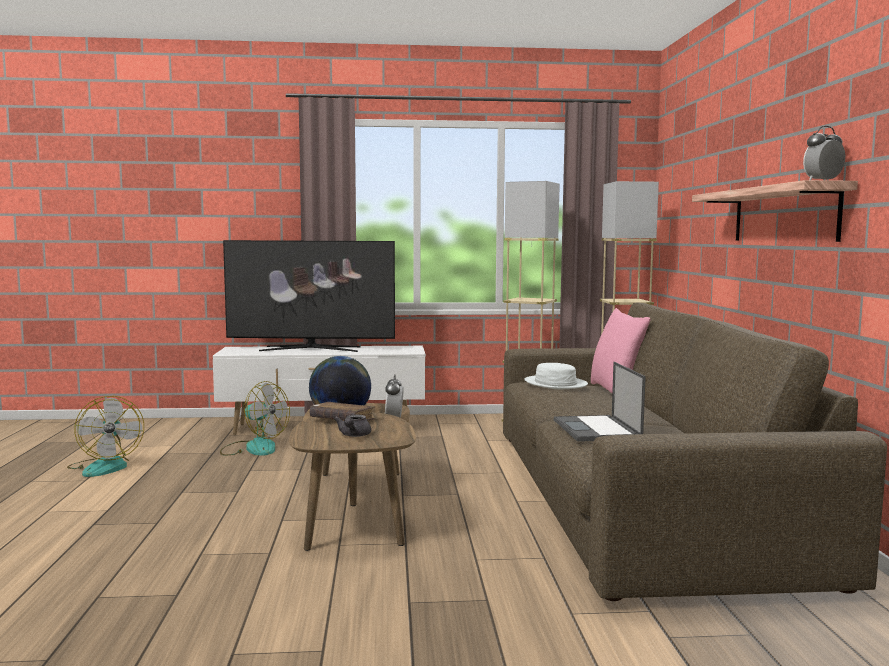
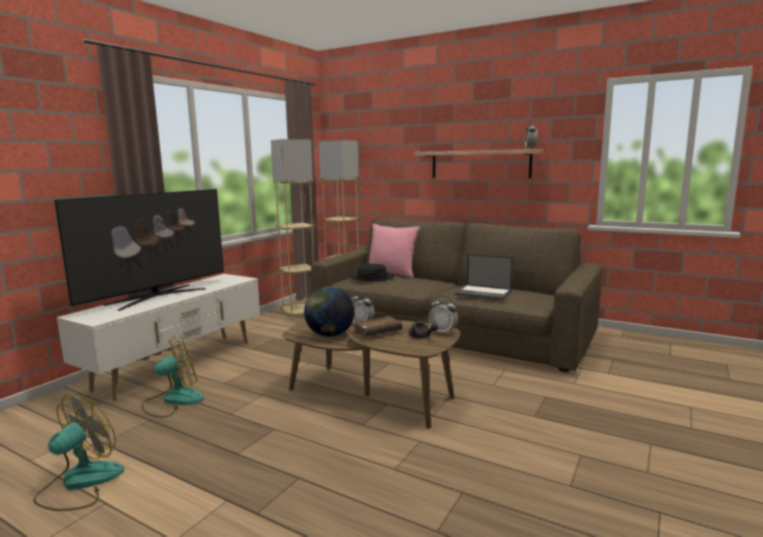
camera: 55 degrees left, 5 degrees up
(105, 466) = (80, 483): fan -> fan turned 75 degrees counterclockwise
(385, 440) = (443, 332): none -> alarm clock
(555, 384) = (372, 277): white hat -> black hat

